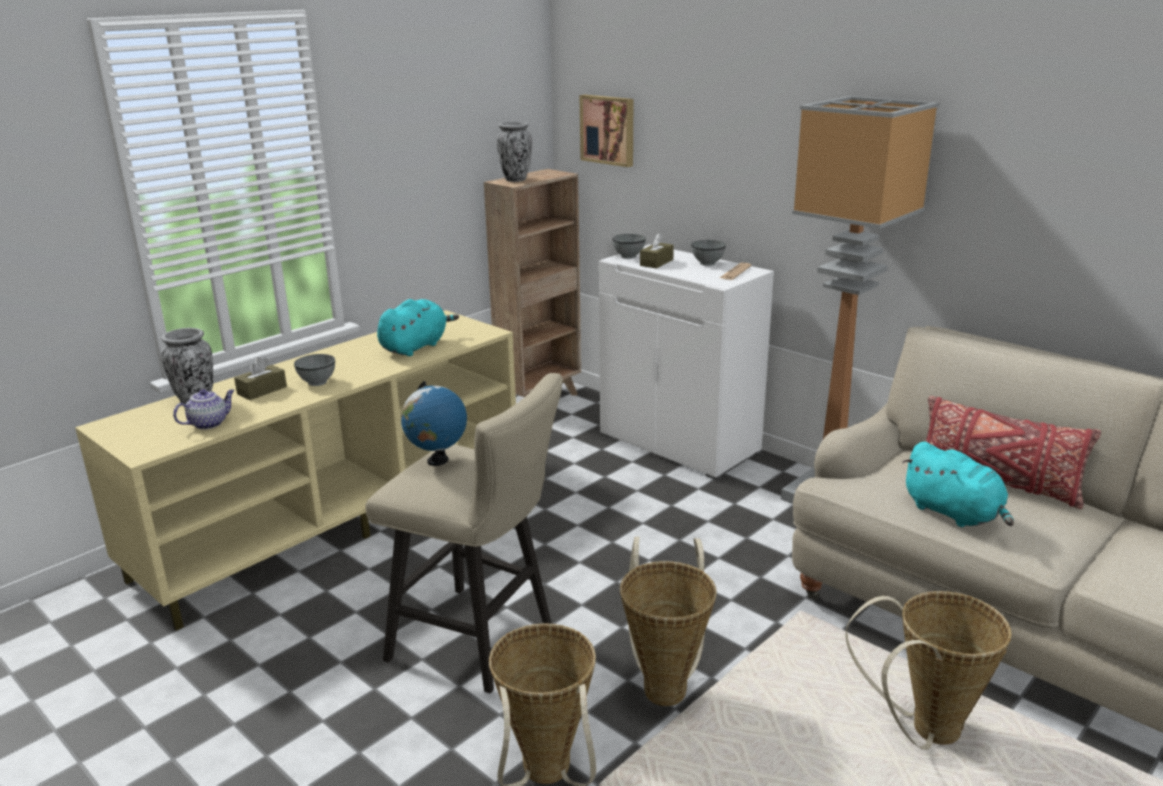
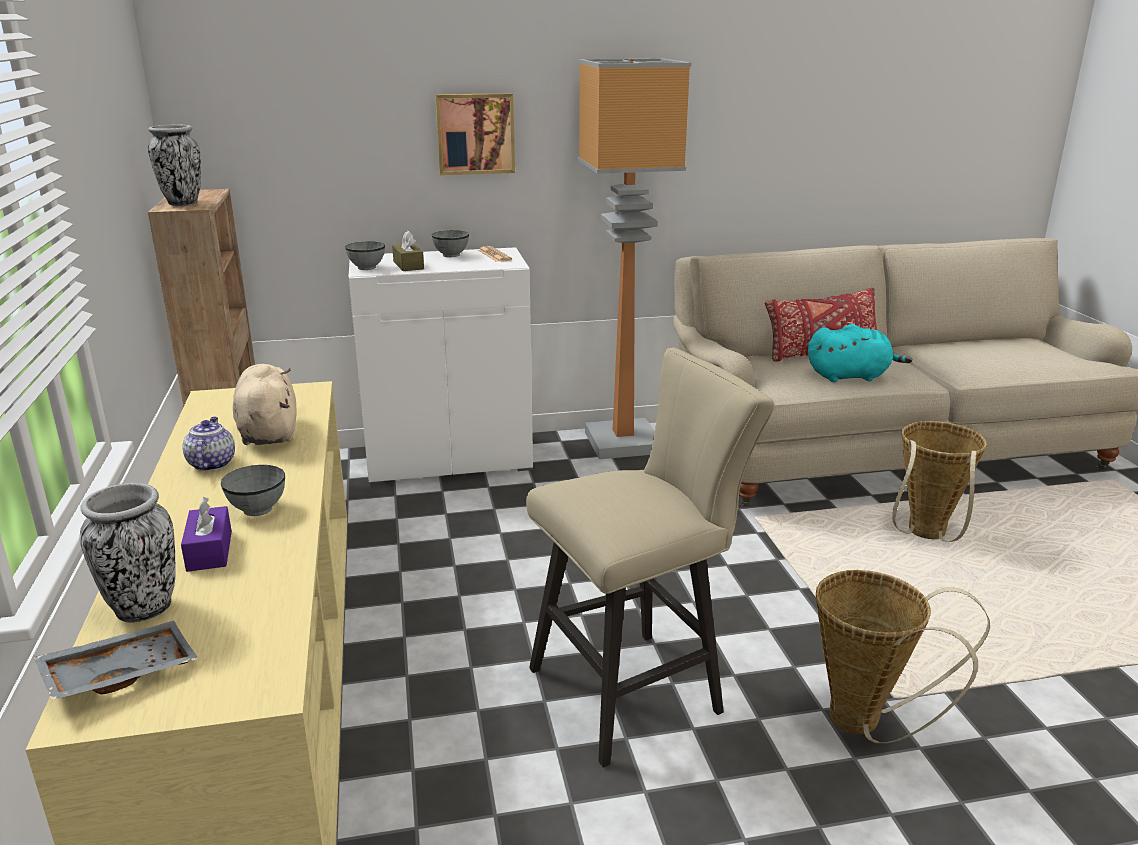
camera: 55 degrees left, 0 degrees up
(139, 419) = (120, 673): none -> grey tray
(209, 423) = (251, 613): teapot -> teapot (211, 463)
(262, 390) = (209, 551): brown tissue box -> purple tissue box
(415, 347) = (268, 431): turquoise plush toy -> beige plush toy
(437, 461) = (596, 496): globe -> none
(608, 130) = (262, 128): picture -> picture (475, 133)
(665, 684) = (791, 613): basket -> none

